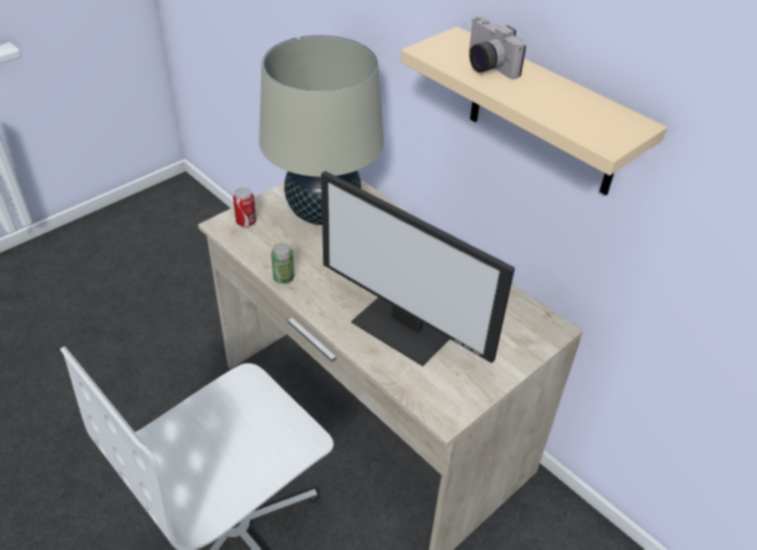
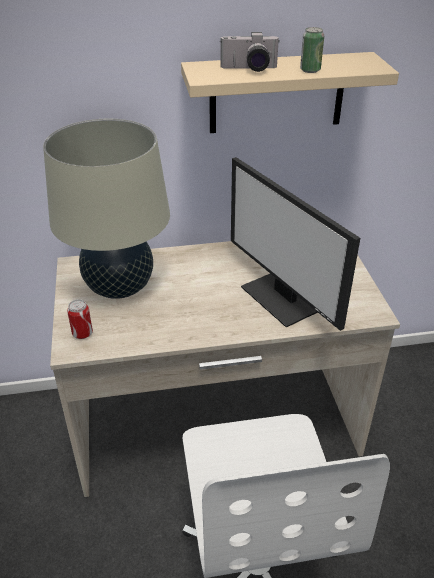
camera: 55 degrees left, 5 degrees down
(283, 278) = (175, 338): can -> can (310, 70)
(404, 327) = (282, 298): monitor -> monitor turned 75 degrees clockwise

